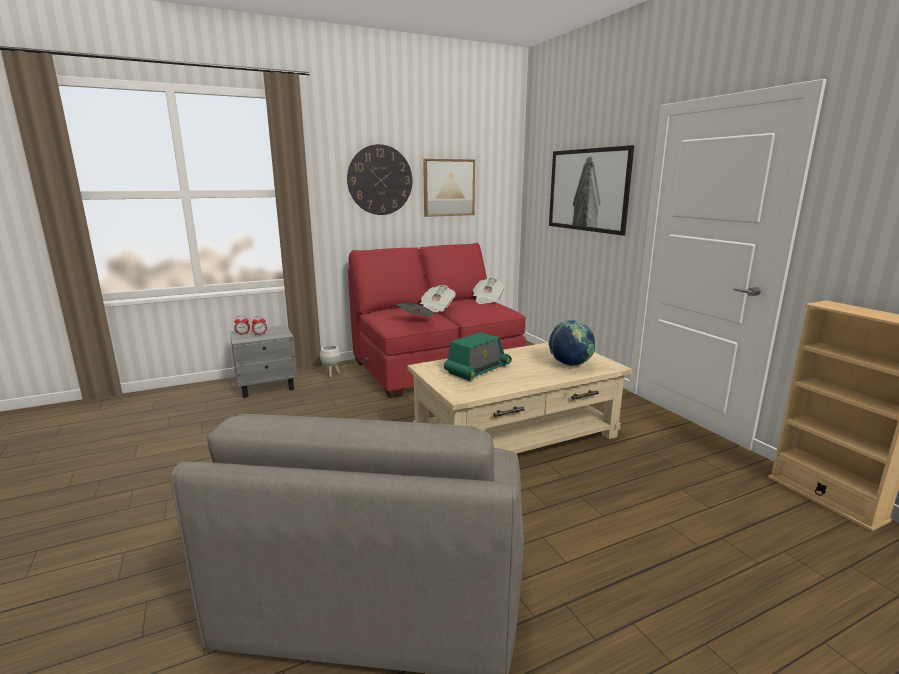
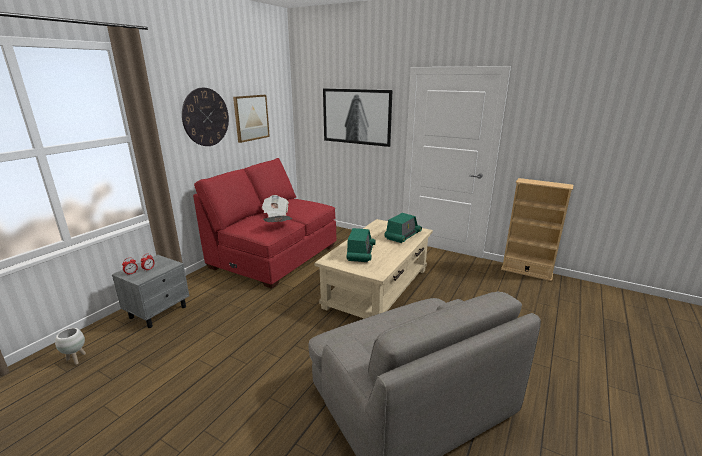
camera: 35 degrees left, 5 degrees up
(331, 374) = (202, 284): white planter -> white planter (76, 359)
(487, 300) = (299, 199): newspaper -> none
(570, 365) = (402, 236): globe -> radio

